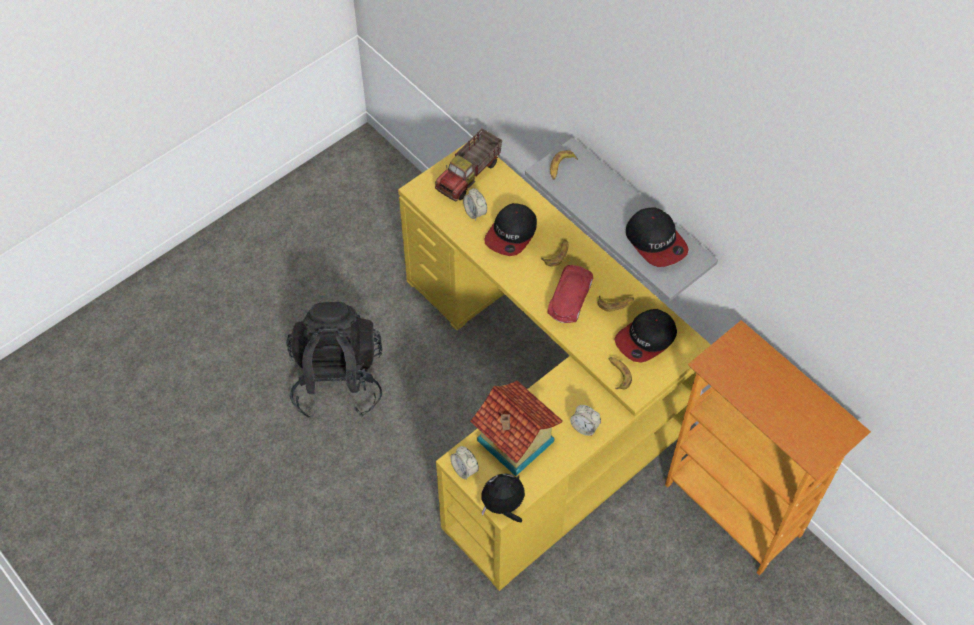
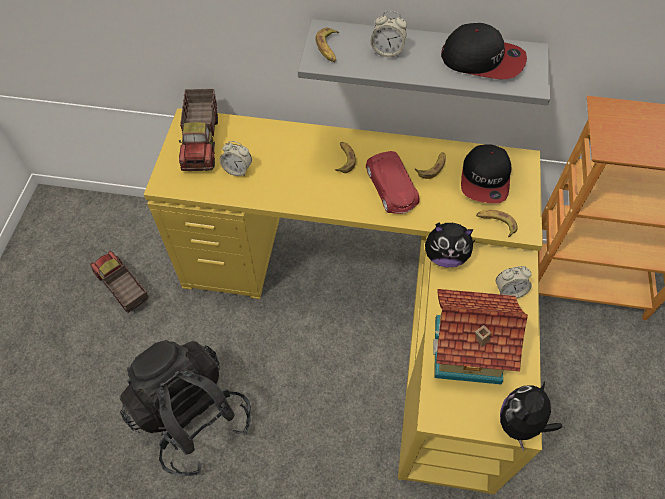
camera: 40 degrees left, 0 degrees up
(364, 251) = (122, 288): none -> toy truck
(464, 469) = (451, 416): alarm clock -> alarm clock (387, 51)
(511, 234) = (288, 167): cap -> none
(565, 373) = (445, 256): none -> plush toy

